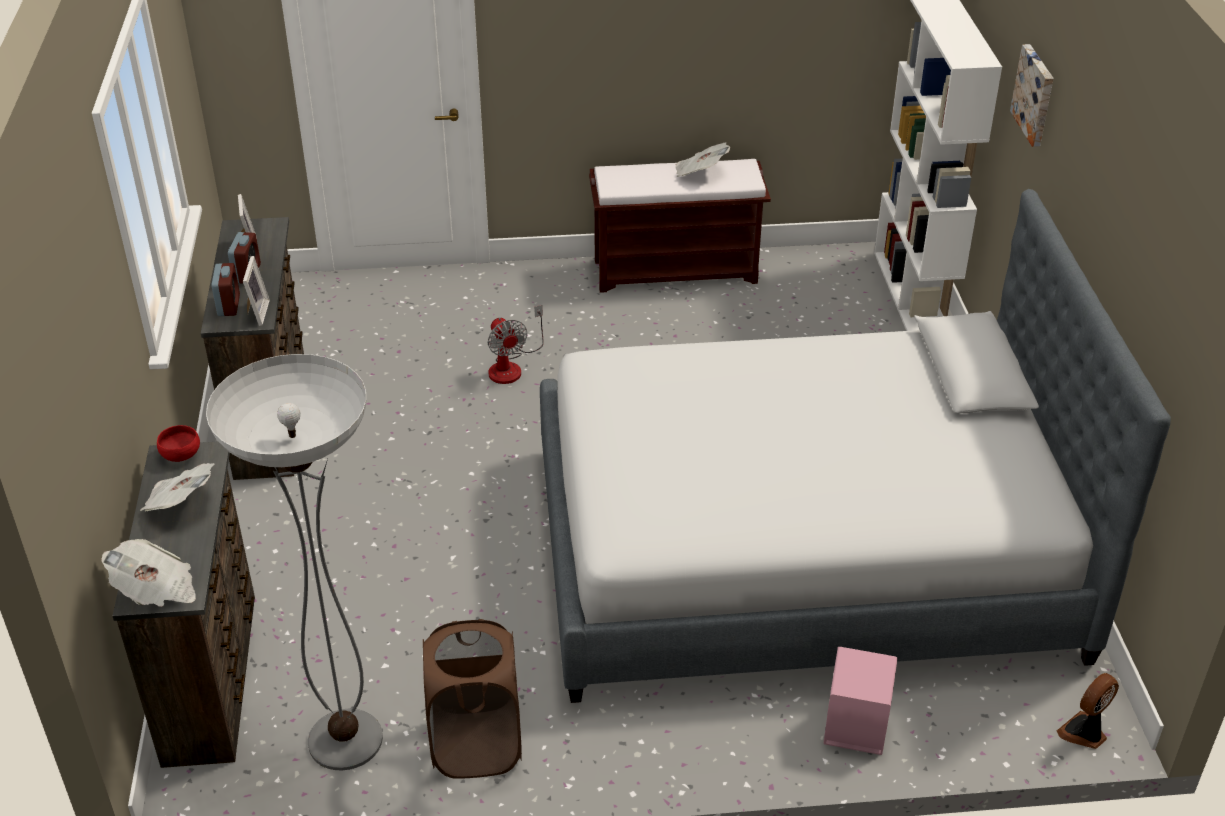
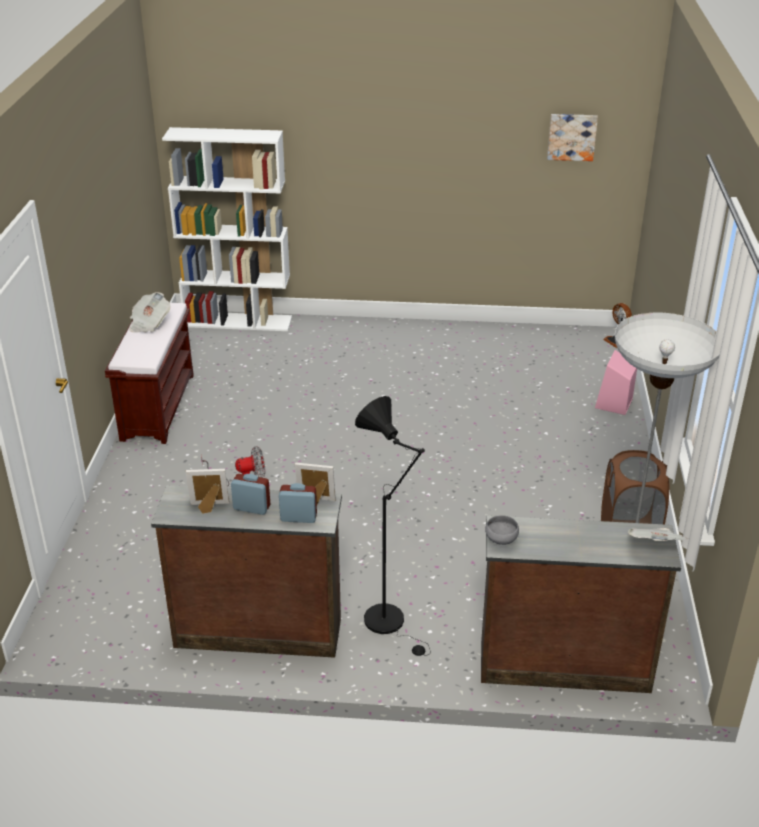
camera: 80 degrees left, 5 degrees down
(180, 454) = (500, 539): red bowl -> grey bowl
(180, 502) = (558, 538): newspaper -> none
(288, 516) = (390, 623): none -> black floor lamp
(800, 551) = (474, 399): bed -> none
(1035, 95) = (329, 125): picture -> picture (572, 136)

